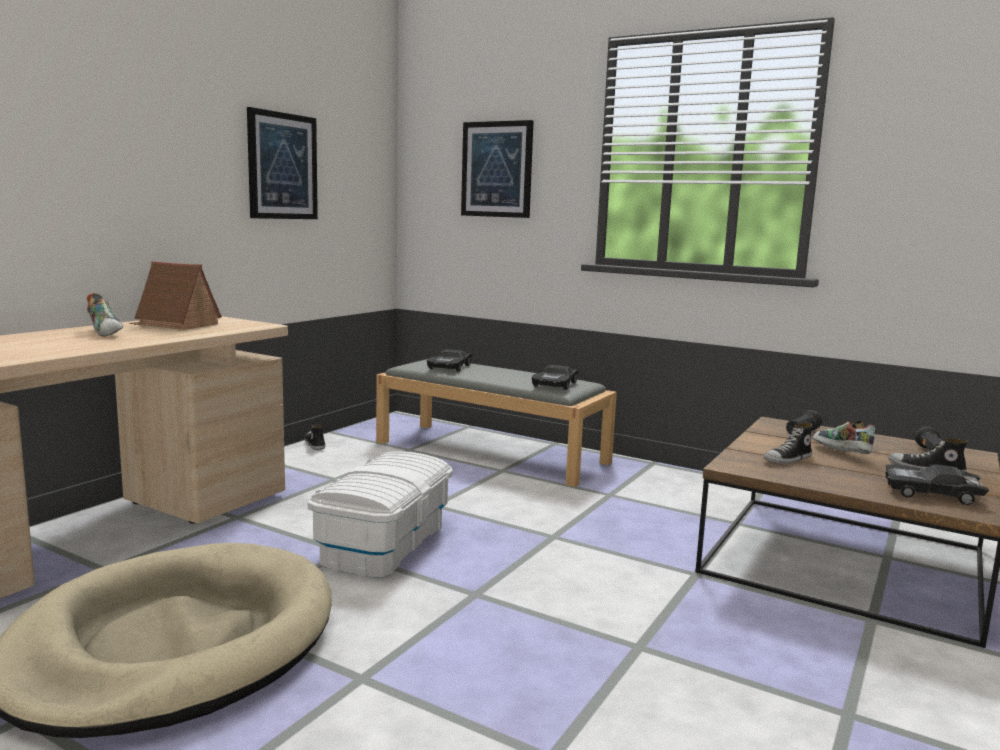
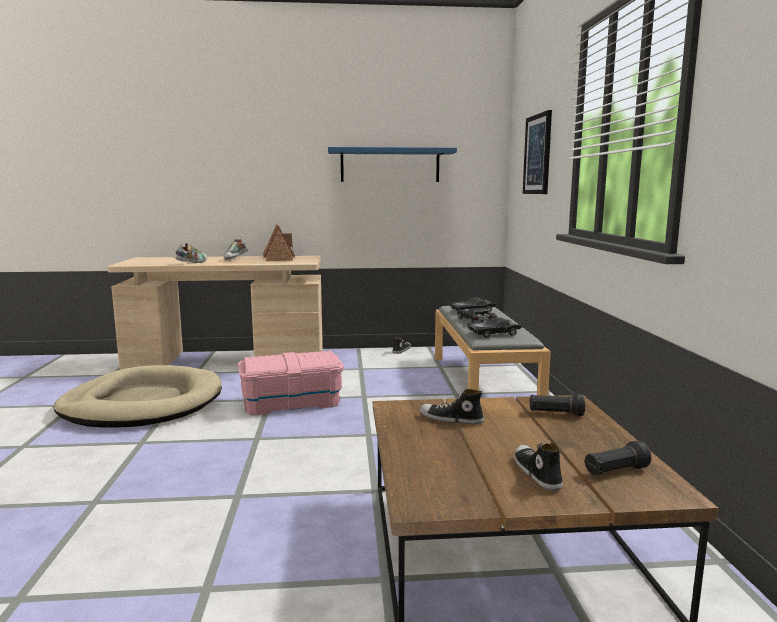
camera: 55 degrees right, 0 degrees up
(282, 166) = (390, 165): picture -> blue shelf
(383, 543) = (292, 402): white storage box -> pink storage box
(840, 454) = (515, 434): shoe -> shoe (191, 263)
(931, 493) = (450, 481): black toy car -> black toy car (476, 321)

